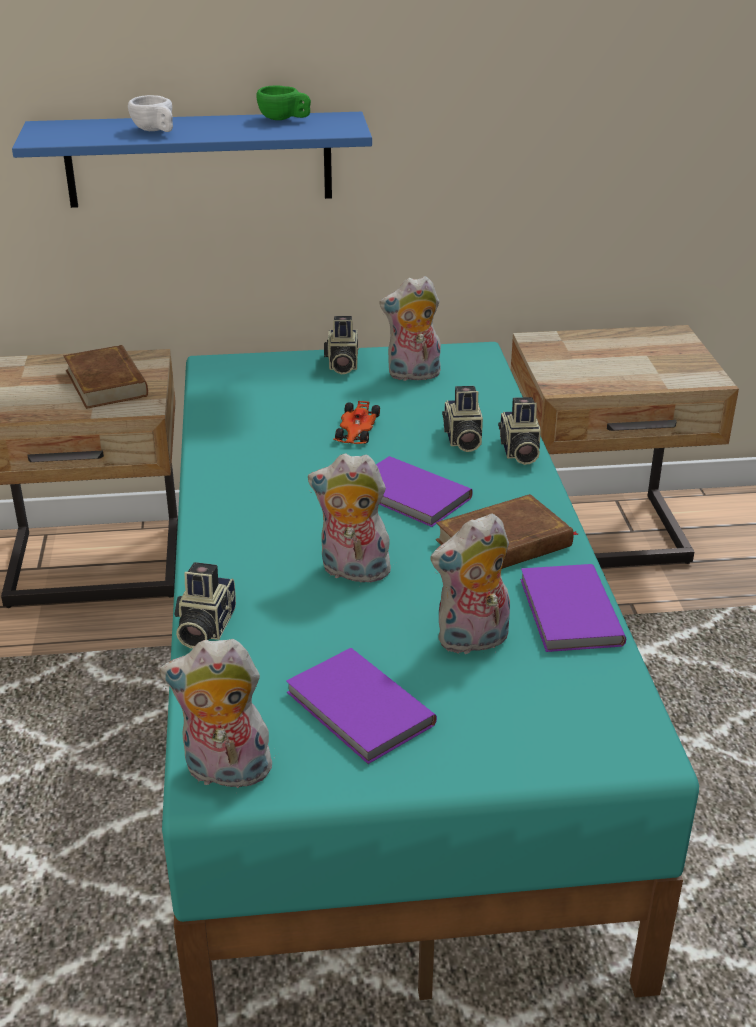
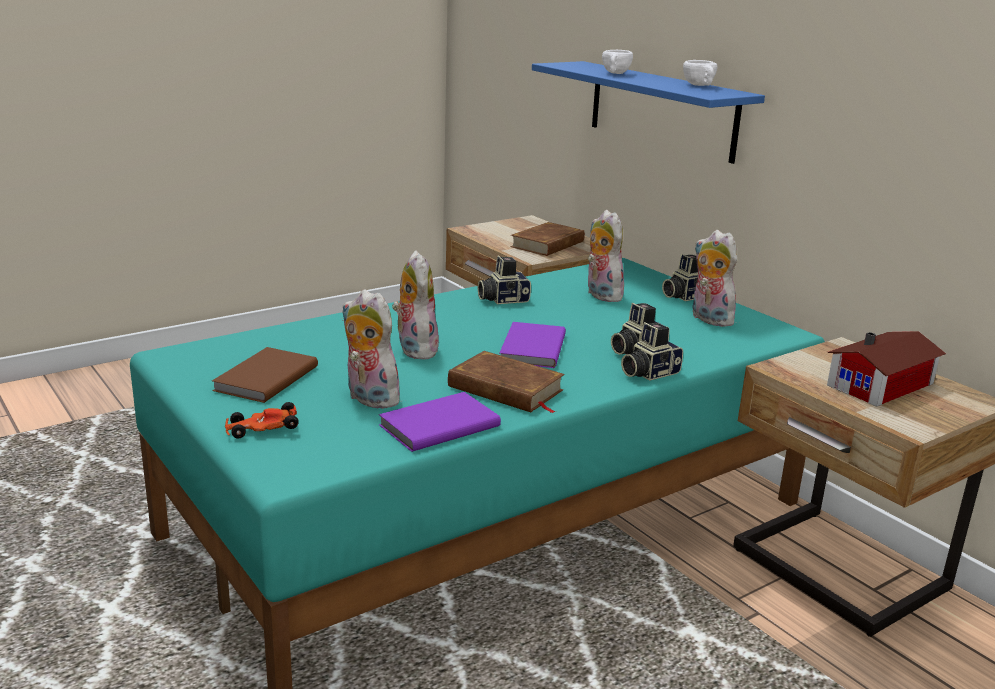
camera: 60 degrees right, 10 degrees down
(203, 627) = (314, 324): camera -> camera (502, 299)
(225, 773) = (181, 356): plush toy -> plush toy (600, 295)
(284, 119) = (700, 86): green cup -> white cup
(356, 431) = (596, 317): toy car -> toy car (261, 429)
(358, 710) = (263, 378): purple book -> brown book
(624, 356) = (884, 384): none -> toy house

